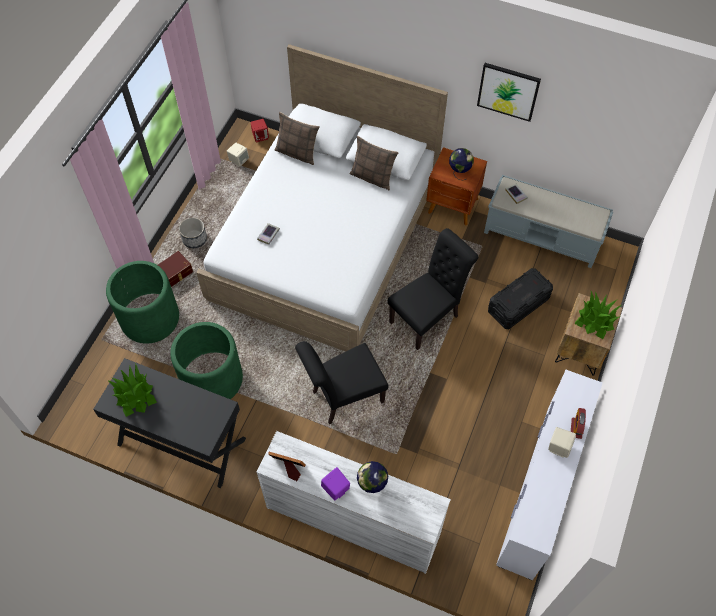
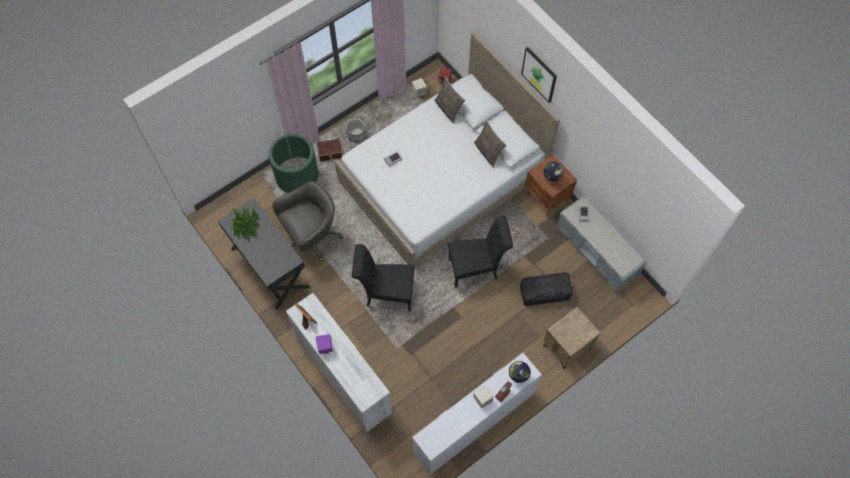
camera: 30 degrees right, 5 degrees up
(212, 379) = (312, 237): green planter -> grey office chair
(372, 485) = (348, 357): globe -> globe (518, 376)
(508, 91) = (596, 141): picture -> picture (539, 74)
(595, 320) = (575, 331): potted plant -> none

